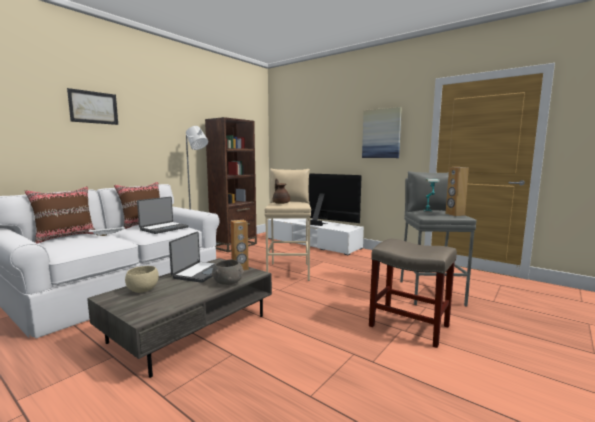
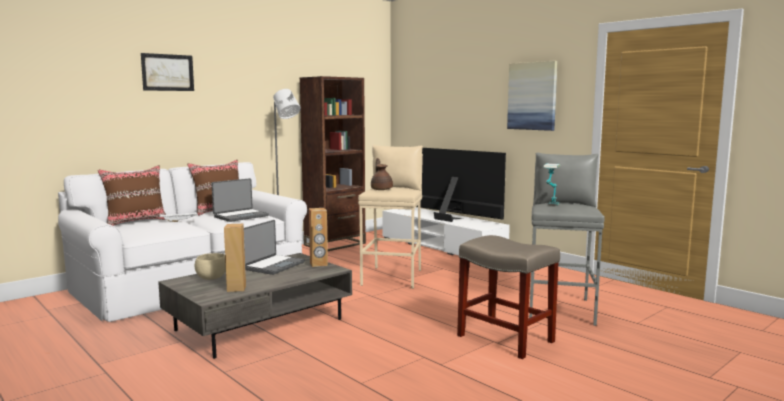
camera: 10 degrees right, 0 degrees up
(228, 282) = (300, 276): grey bowl -> none
(454, 214) = (581, 209): brown speaker -> brown speaker (236, 288)

